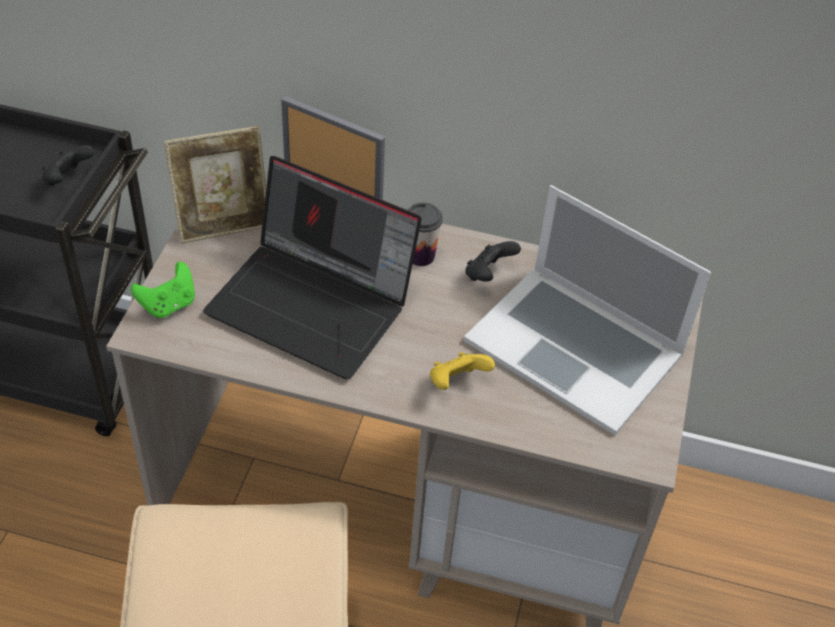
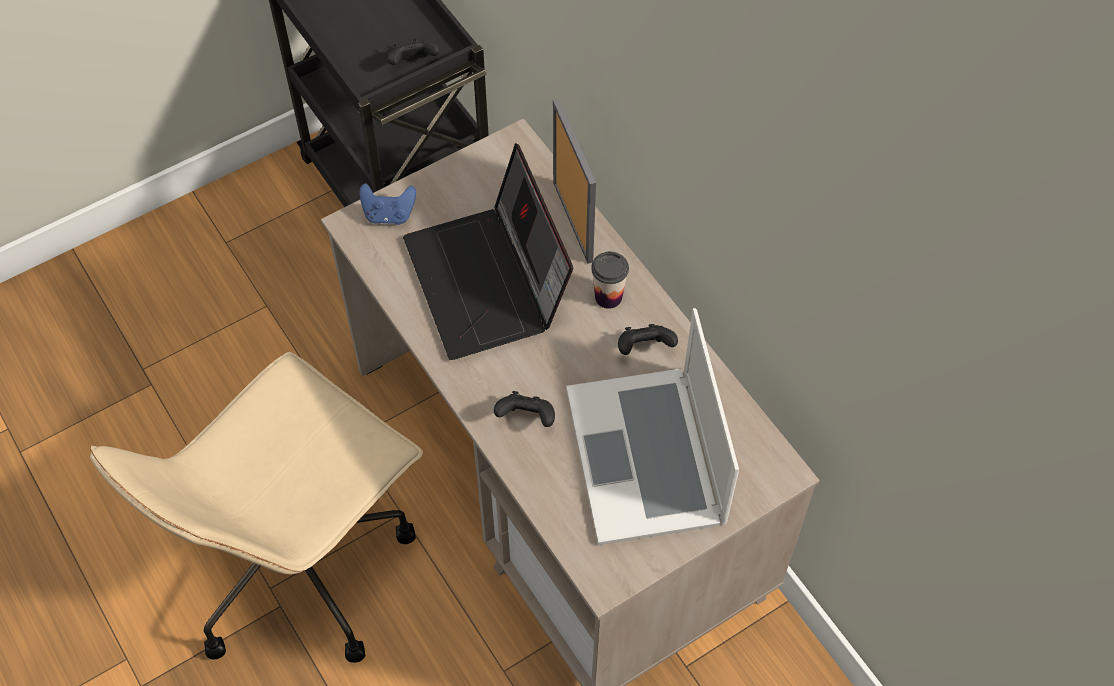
camera: 45 degrees right, 10 degrees up
(168, 305) = (389, 214): green game controller -> blue game controller
(223, 223) = (489, 171): picture frame -> none
(457, 382) = (527, 418): yellow game controller -> black game controller

